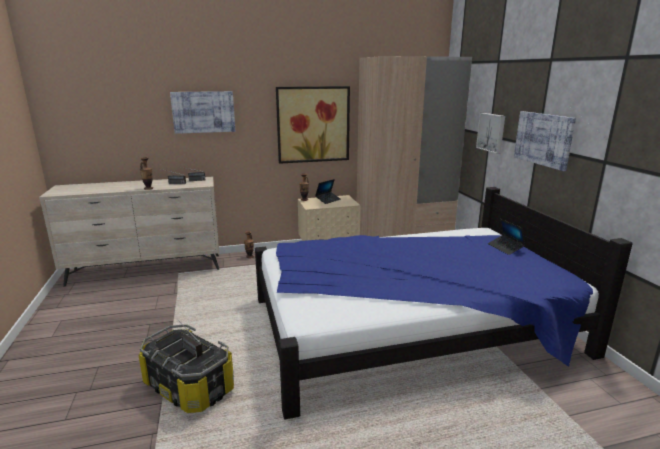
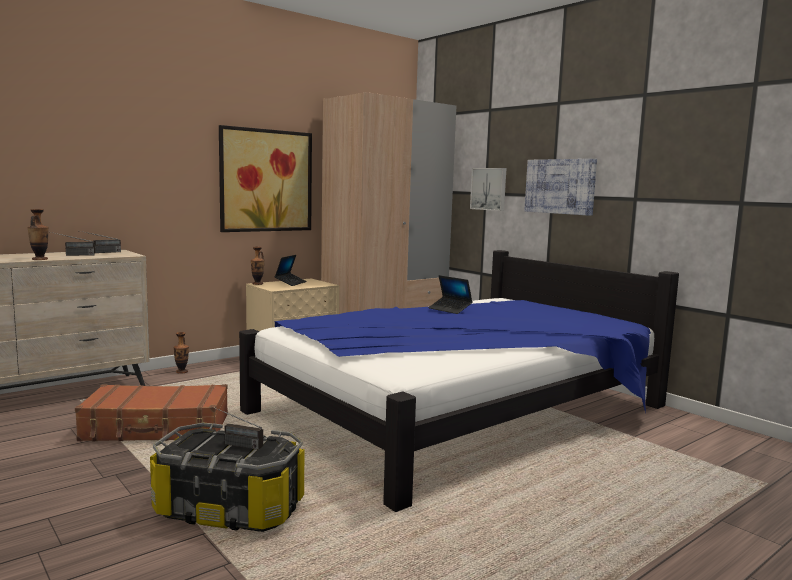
camera: 25 degrees left, 10 degrees down
(201, 305) = (157, 428): none -> brown suitcase
(203, 112) = (115, 152): picture -> none
(505, 248) = (541, 307): laptop -> laptop (450, 309)

